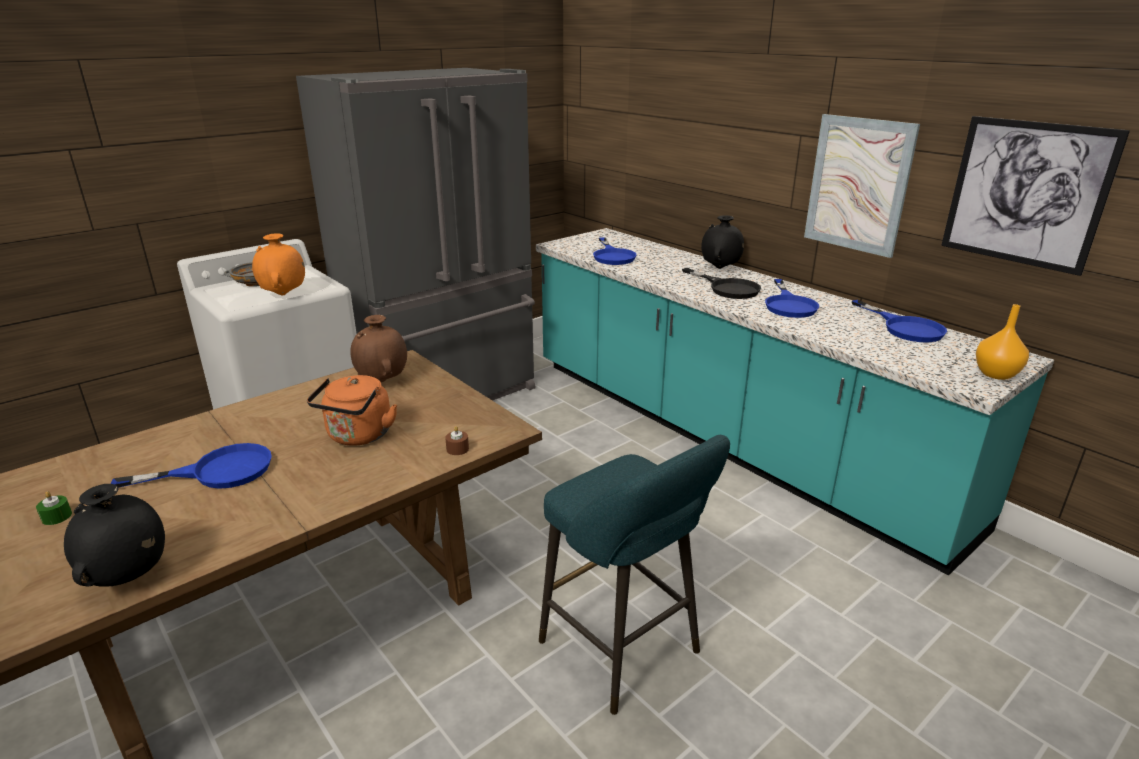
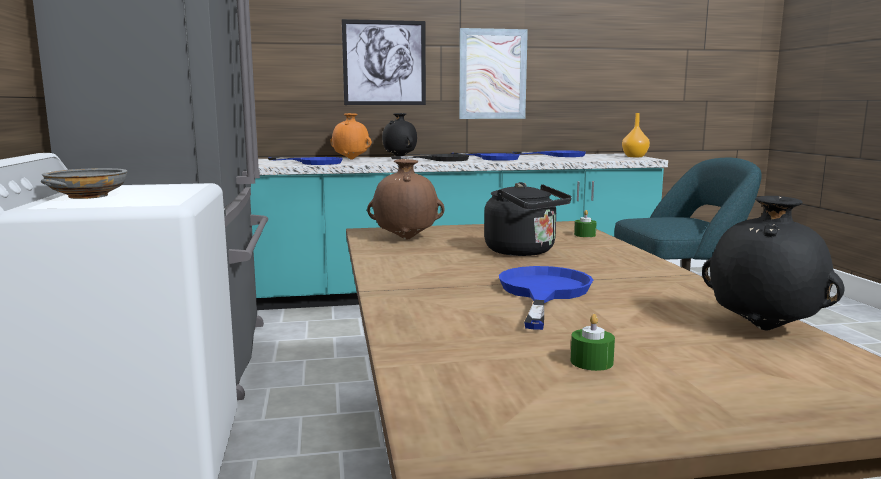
camera: 60 degrees left, 15 degrees down
(284, 294) = (177, 192): orange vase -> orange vase (351, 159)
(358, 436) = (524, 252): orange kettle -> black kettle
(457, 449) = (585, 235): brown candle -> green candle
(1026, 193) = (592, 63): picture -> picture (384, 63)

